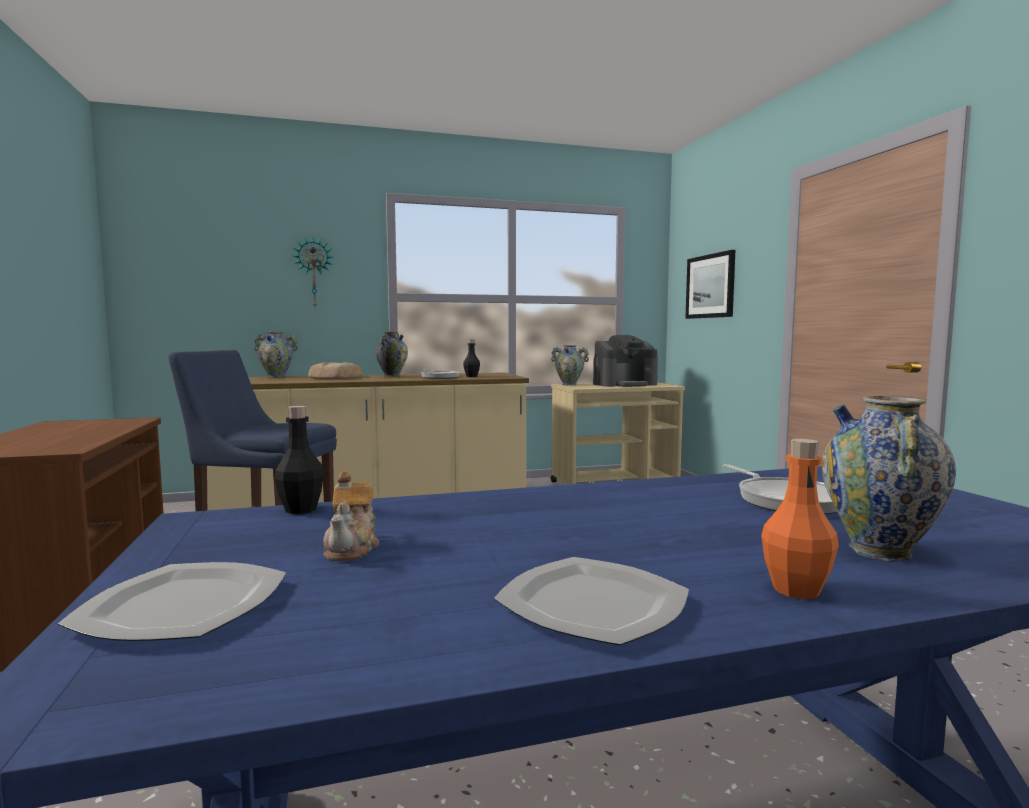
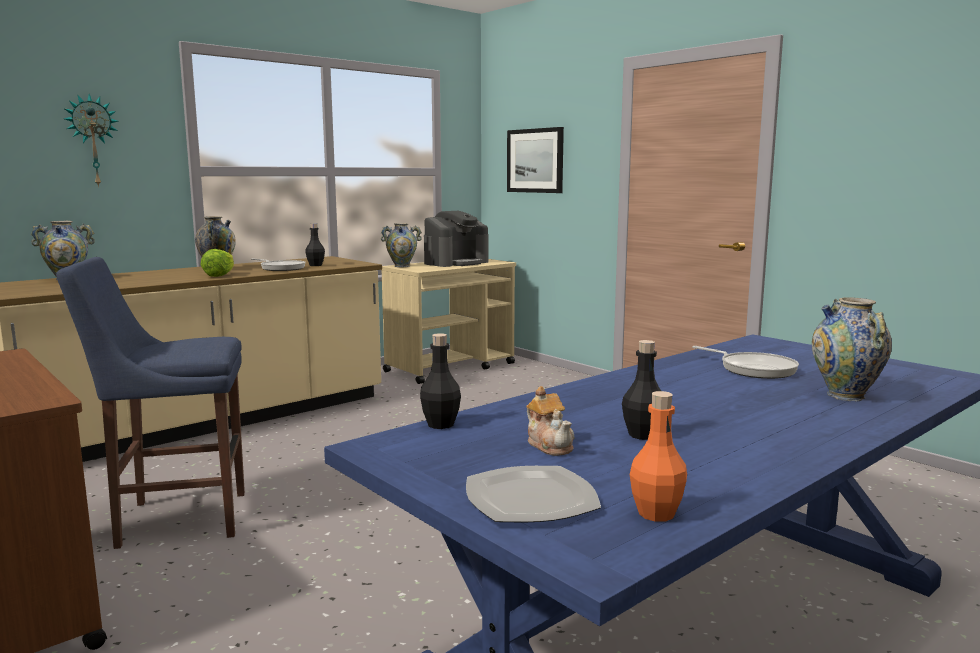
camera: 25 degrees left, 5 degrees up
(336, 377) = (153, 275): bread -> none
(380, 379) = (220, 275): none -> lettuce
(480, 555) = (642, 435): none -> black bottle
(592, 603) = (756, 450): plate -> none
(796, 590) = (838, 424): orange bottle -> orange bottle (656, 513)

